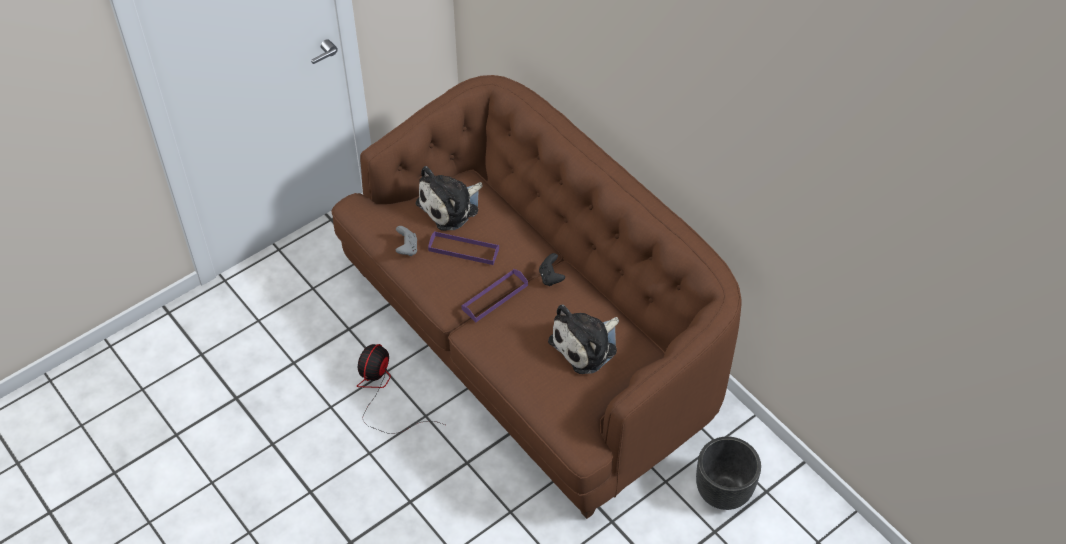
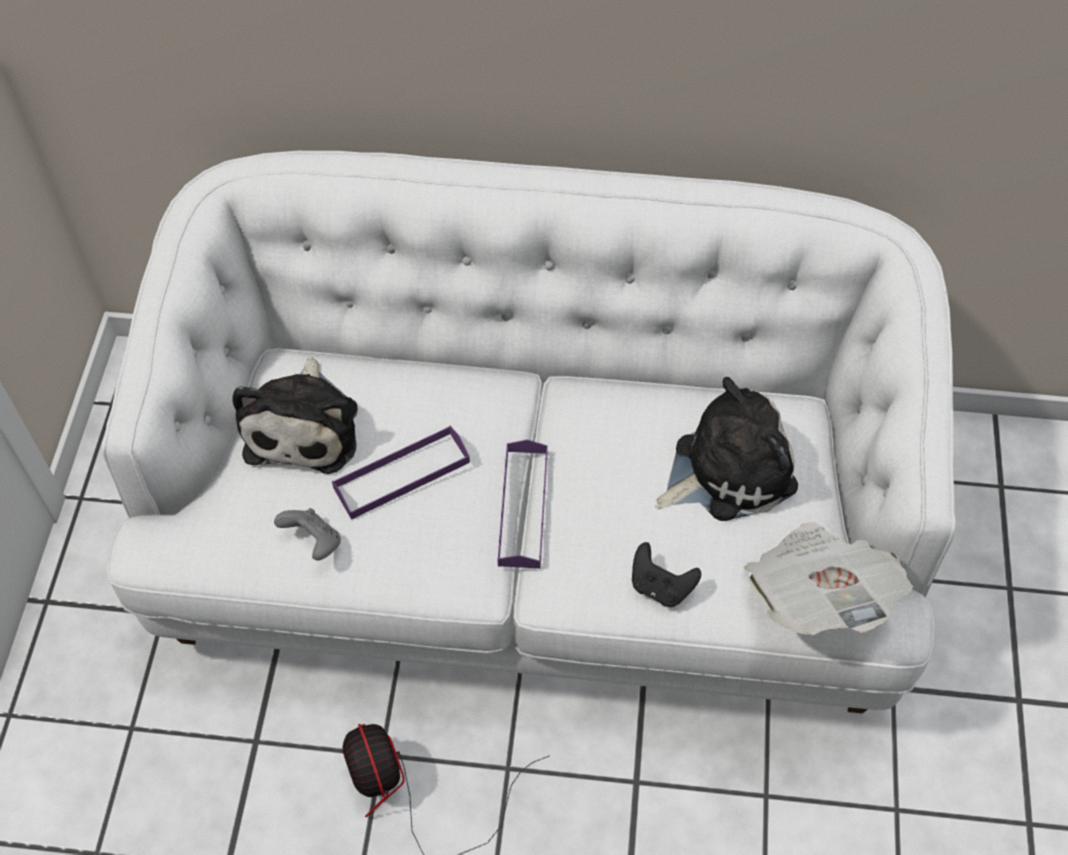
camera: 45 degrees left, 5 degrees up
(533, 344) = (535, 540): brown sofa -> white sofa
(551, 277) = (566, 415): black game controller -> black game controller (660, 586)
(564, 415) = (818, 595): none -> newspaper
(586, 345) = (726, 470): plush toy -> plush toy turned 120 degrees counterclockwise
(723, 492) = (961, 529): black planter -> none

